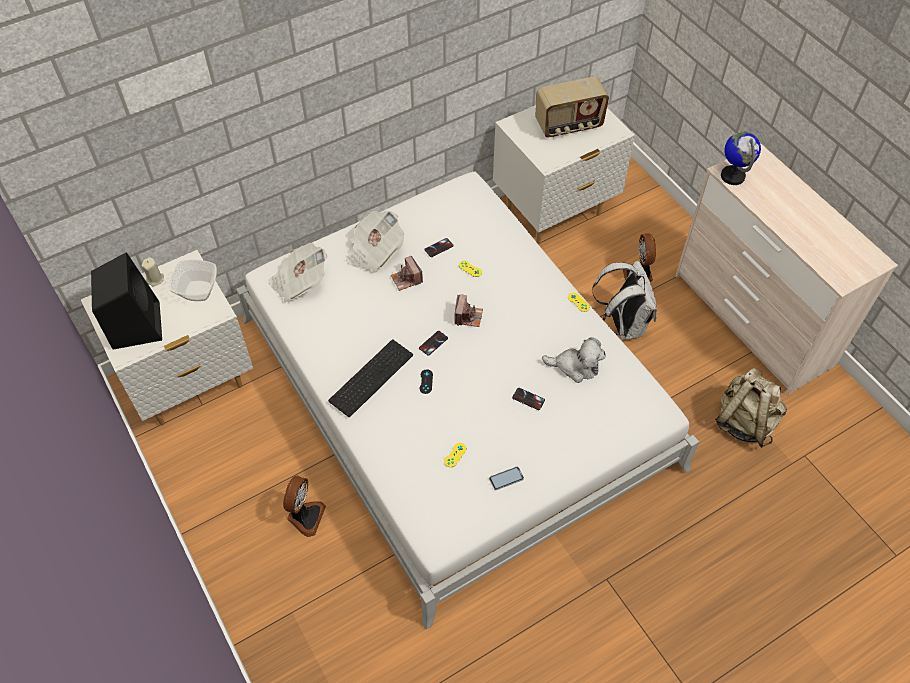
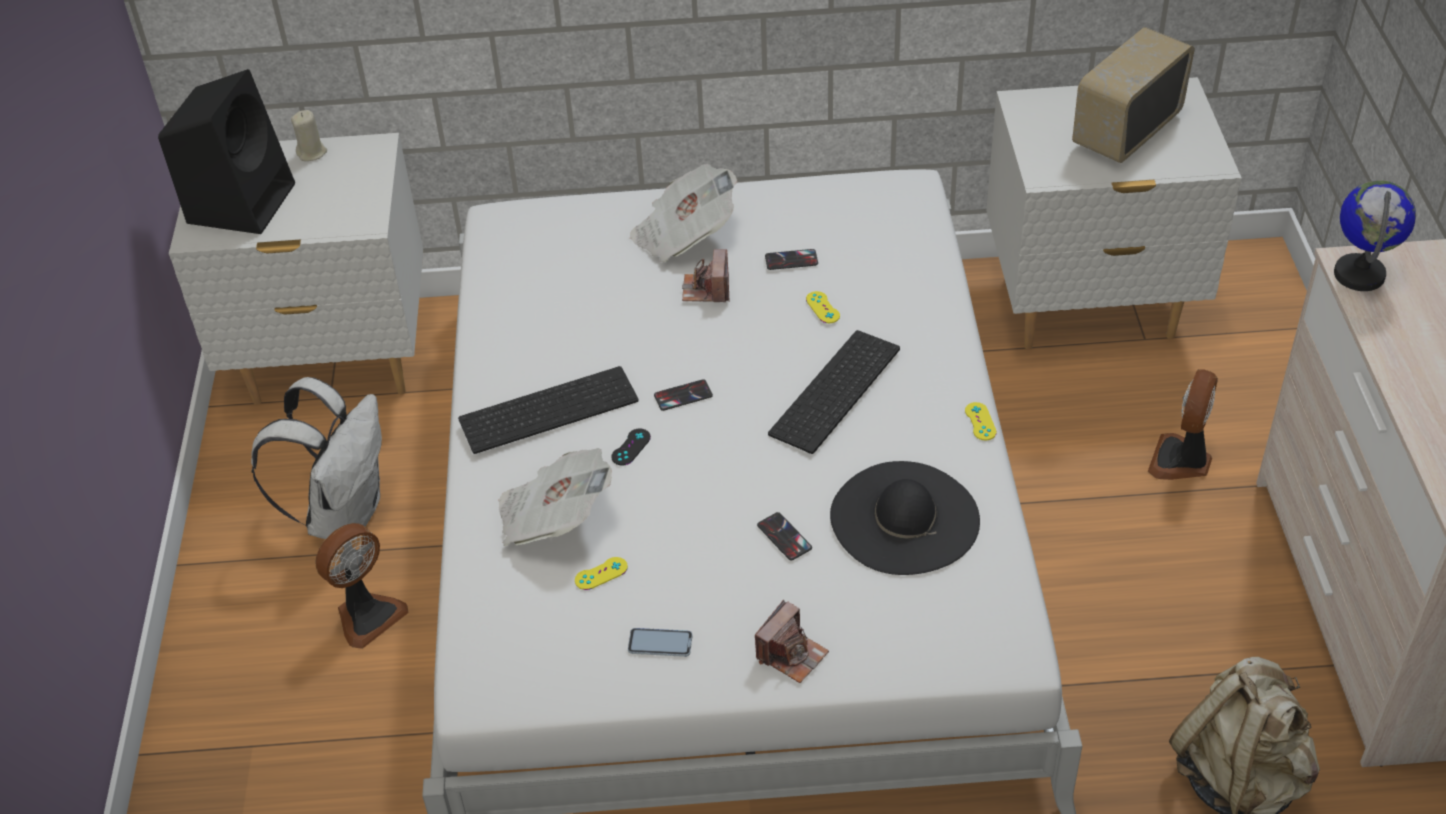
camera: 30 degrees right, 10 degrees down
(197, 291) = (357, 187): bowl -> none
(299, 282) = (539, 240): newspaper -> newspaper (554, 518)
(468, 316) = (768, 376): camera -> camera (791, 654)
(505, 313) = (837, 393): none -> keyboard
(569, 125) = (1125, 131): radio -> radio turned 120 degrees clockwise
(575, 366) = (904, 518): plush toy -> black hat
(623, 324) = (1101, 527): white backpack -> white backpack (344, 514)

